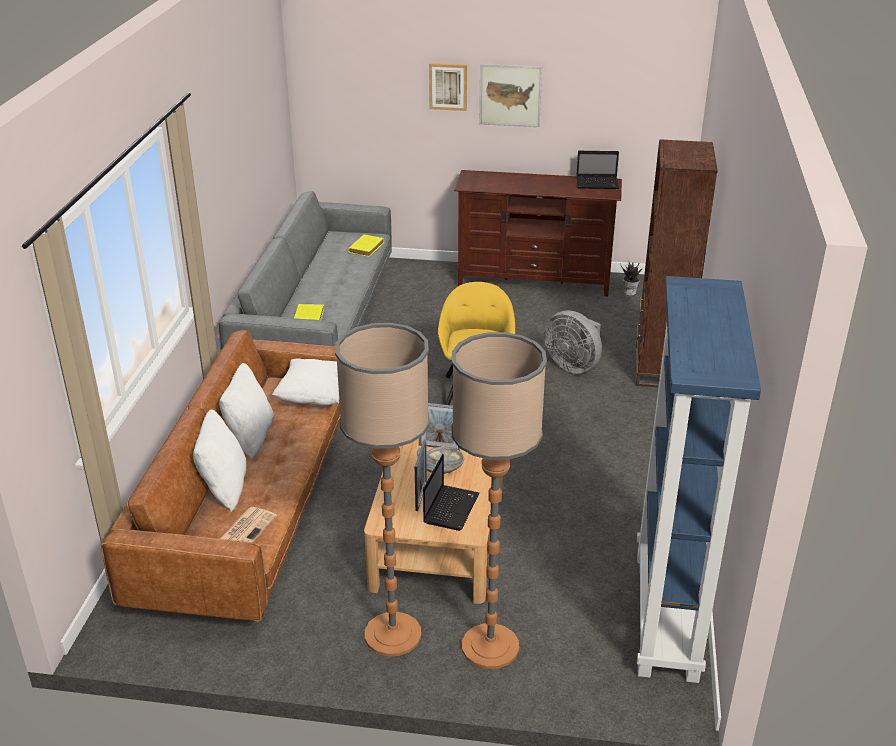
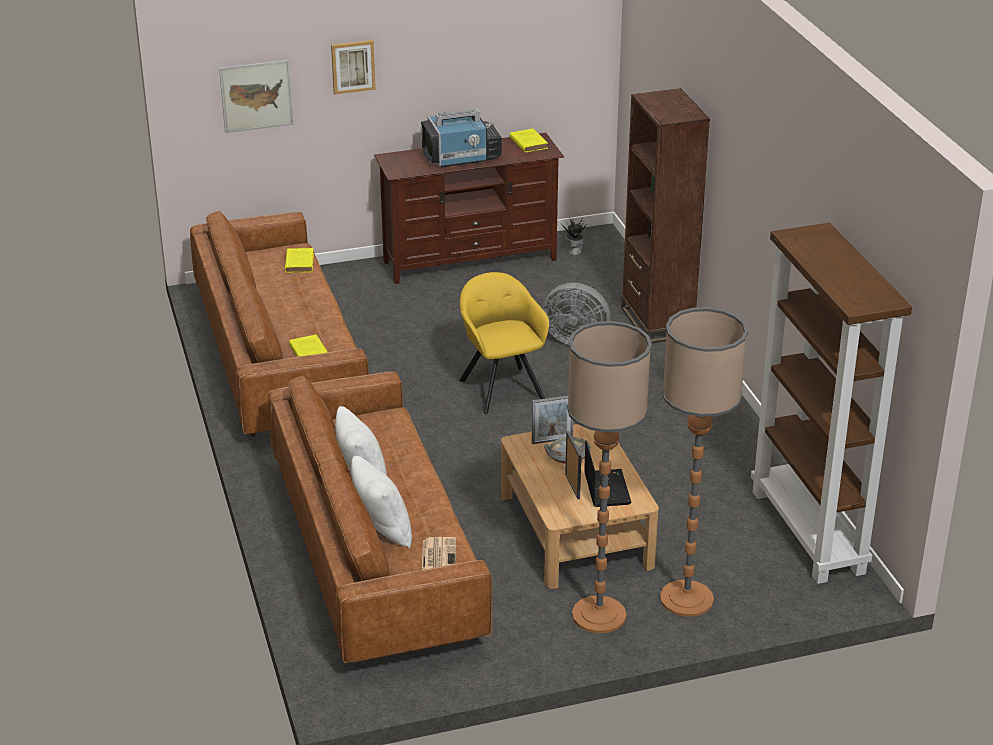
camera: 25 degrees left, 0 degrees up
(315, 396) = (389, 427): white pillow -> none
(318, 323) = (280, 359): grey sofa -> brown sofa
(510, 95) = (421, 65): picture -> picture (256, 96)
(531, 185) = (462, 157): none -> television
(598, 184) = (528, 143): laptop -> yellow book
(667, 615) = (809, 532): blue bookcase -> brown bookcase

